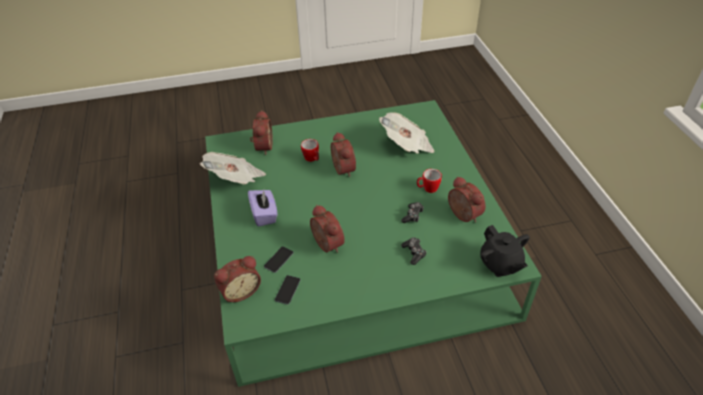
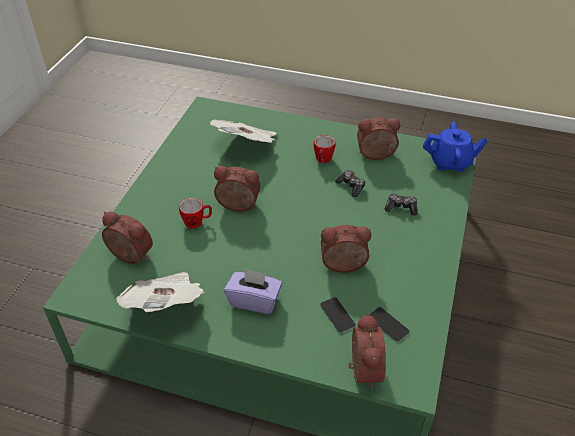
camera: 60 degrees left, 0 degrees up
(500, 264) = (450, 162): black teapot -> blue teapot

